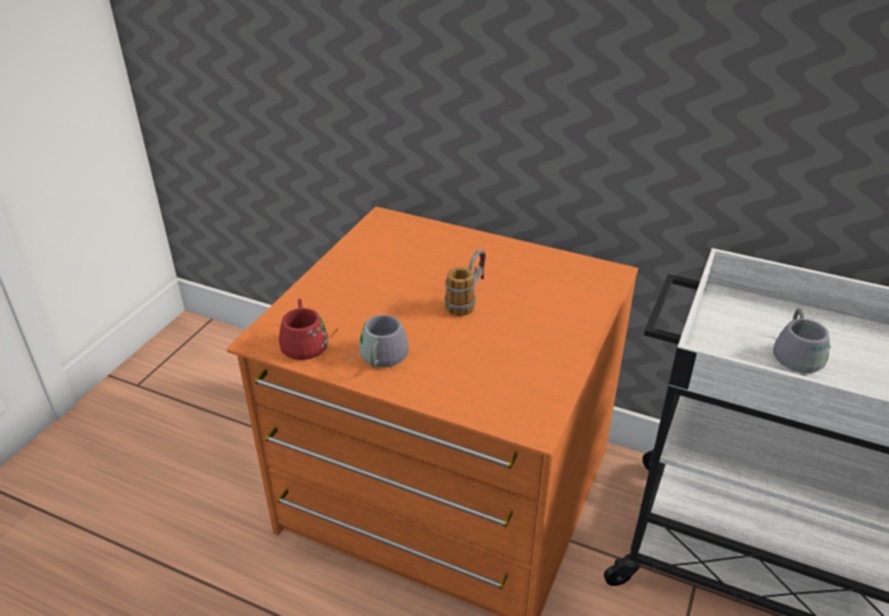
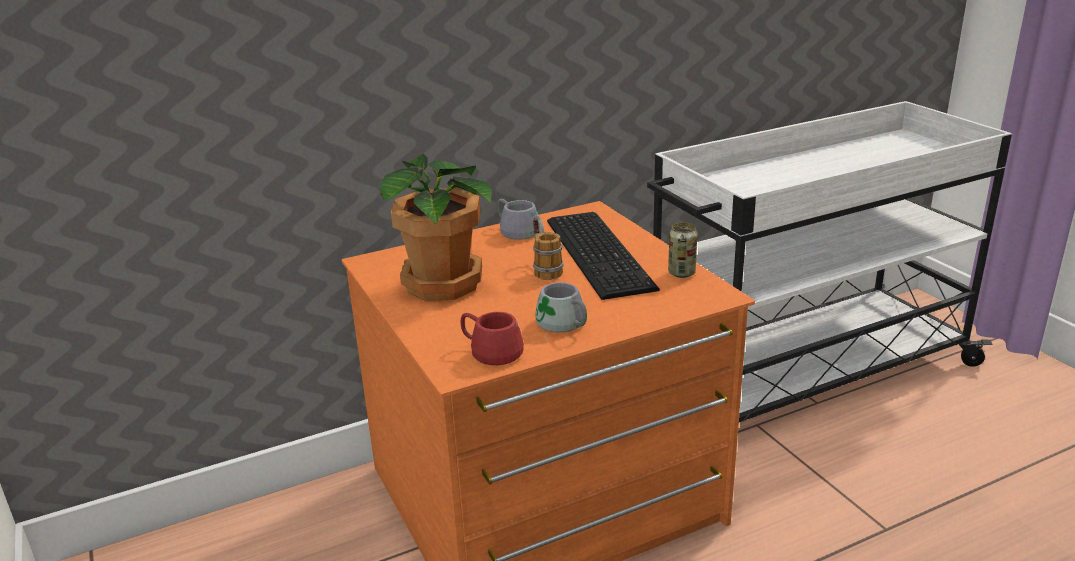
camera: 50 degrees left, 10 degrees down
(387, 268) = (446, 283): none -> potted plant
(533, 316) = (601, 252): none -> keyboard
(549, 381) = (681, 273): none -> can
(802, 353) = (766, 187): grey mug -> grey mug (519, 229)

